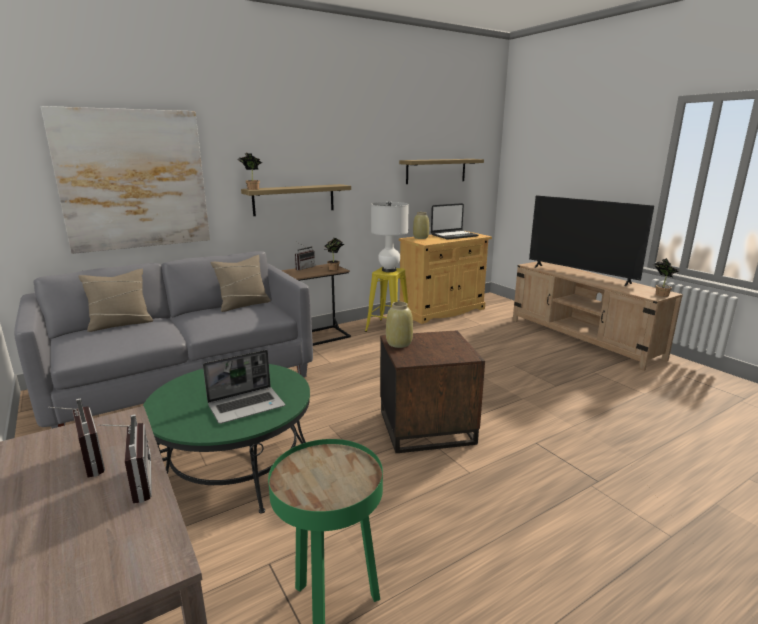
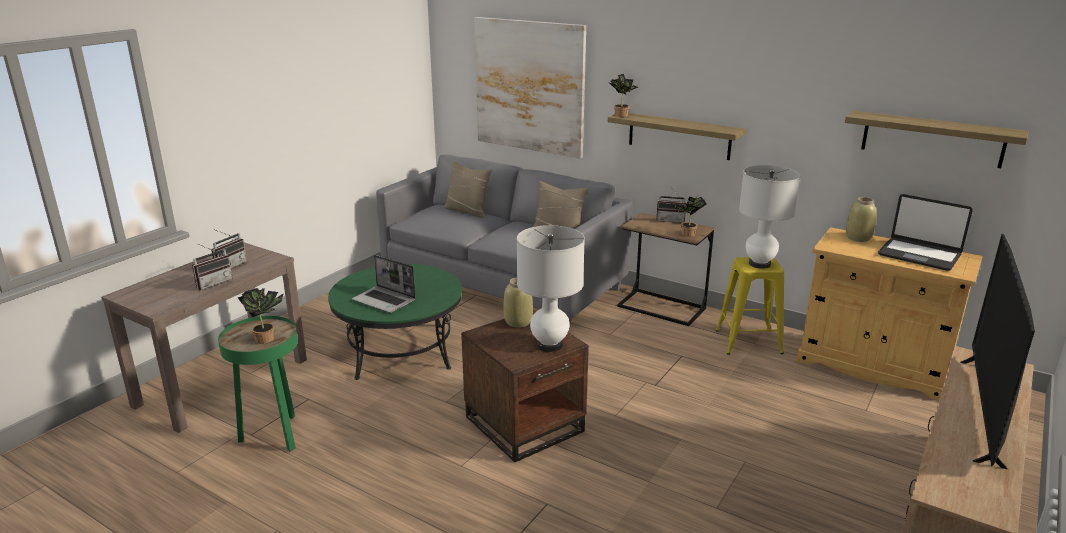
camera: 65 degrees right, 5 degrees up
(448, 341) = (549, 345): none -> white table lamp
(660, 294) = (969, 503): potted plant -> potted plant (267, 339)

